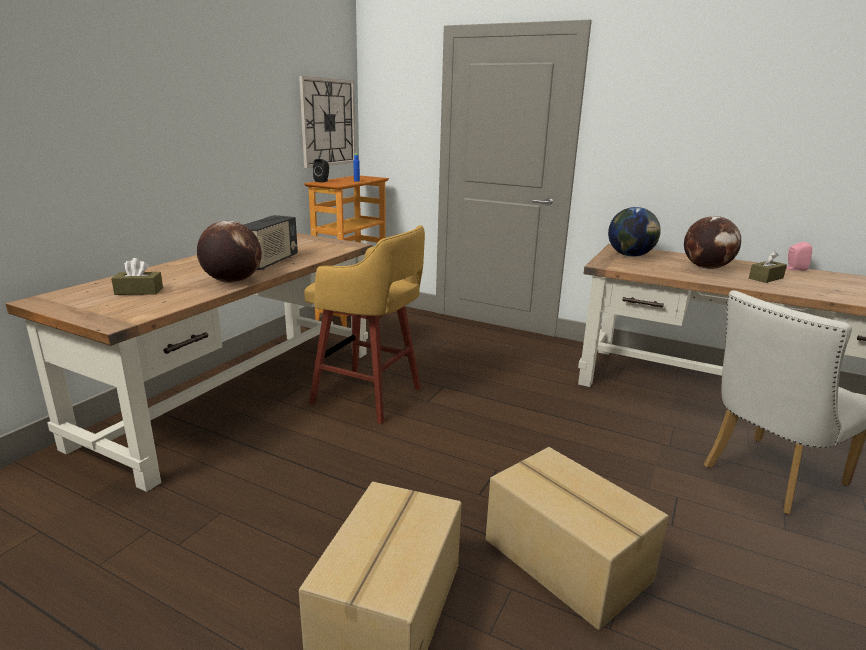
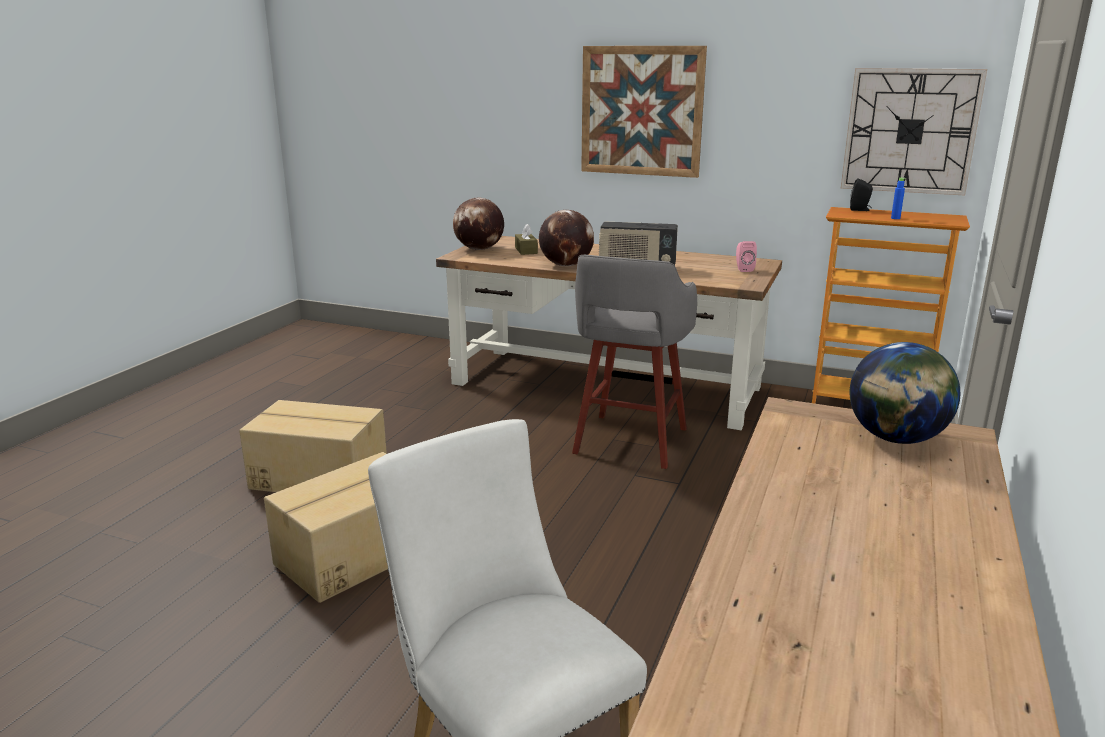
camera: 85 degrees right, 0 degrees up
(161, 113) = (641, 111): none -> picture
(370, 396) = (629, 442): yellow stool -> grey stool
(706, 268) = (869, 504): globe -> globe (479, 249)
(766, 278) = (836, 561): brown tissue box -> none
(794, 269) = (1000, 637): pink speaker -> pink speaker (743, 269)

